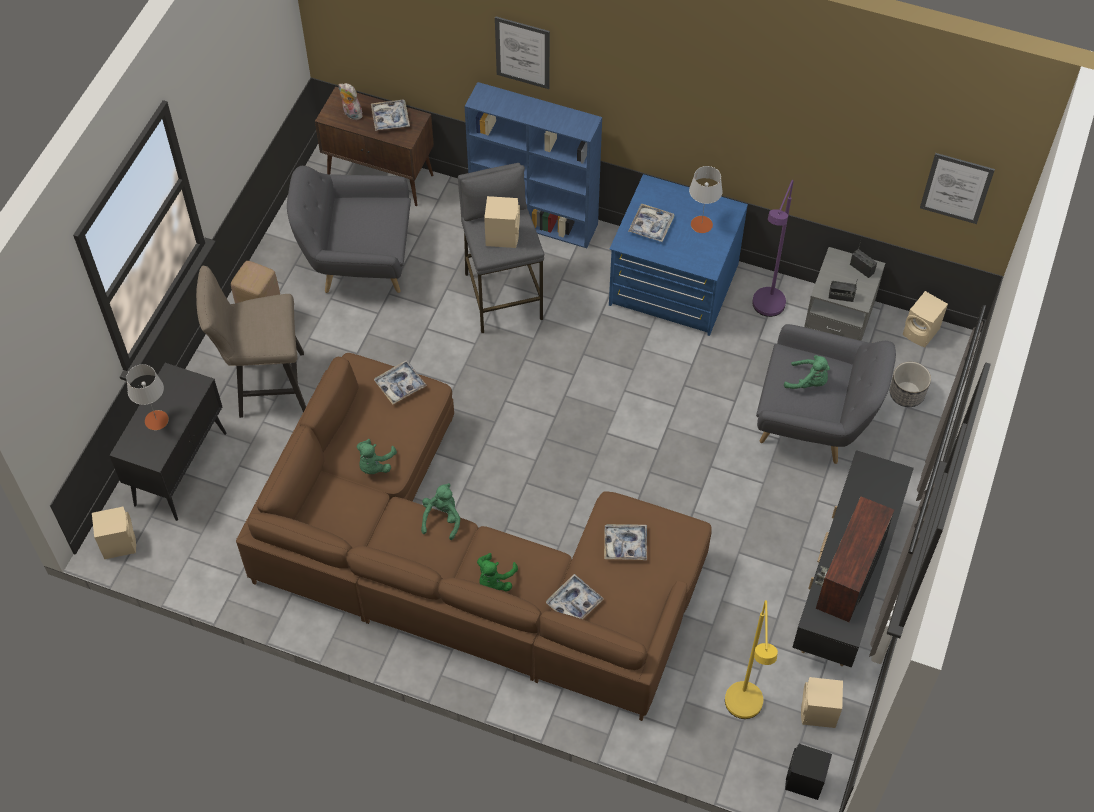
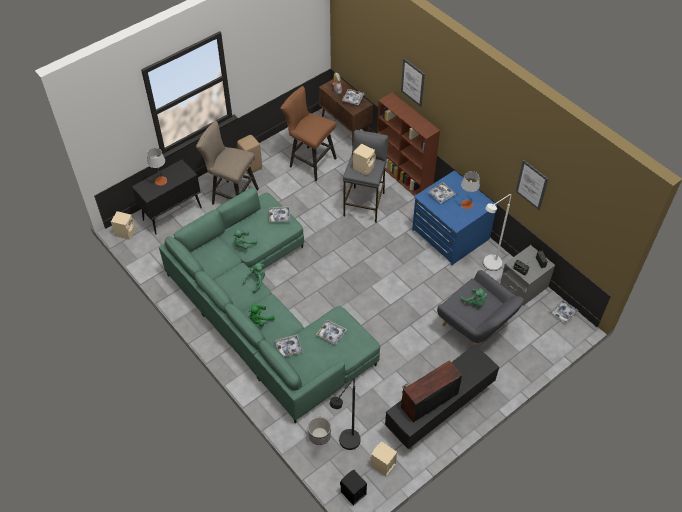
camera: 30 degrees right, 5 degrees down
(358, 262) = (309, 162): grey armchair -> brown stool
(465, 562) = (265, 312): brown sofa -> green sofa
(535, 219) = (404, 177): blue bookcase -> brown bookcase
(743, 711) = (346, 445): yellow floor lamp -> black floor lamp
(765, 310) = (488, 266): purple floor lamp -> white floor lamp
(906, 394) = (534, 338): planter -> planter (319, 435)
(921, 333) = (563, 312): beige speaker -> tray
(956, 188) = (593, 232): picture -> picture (531, 185)

